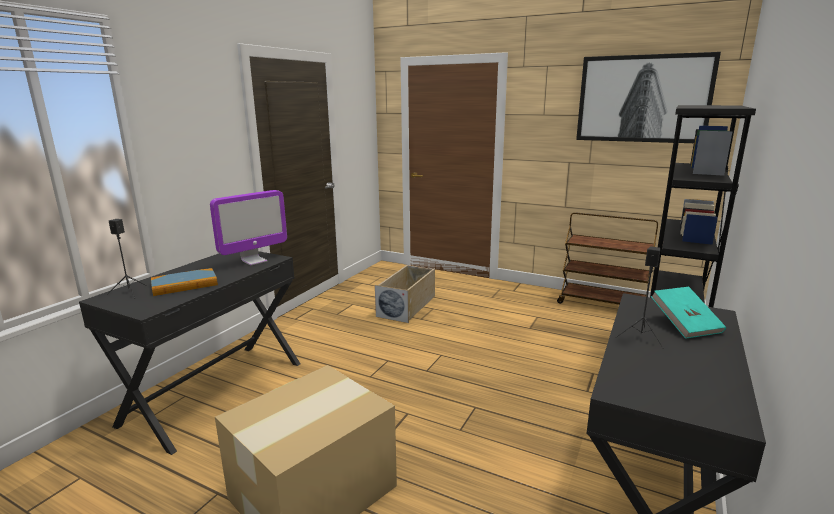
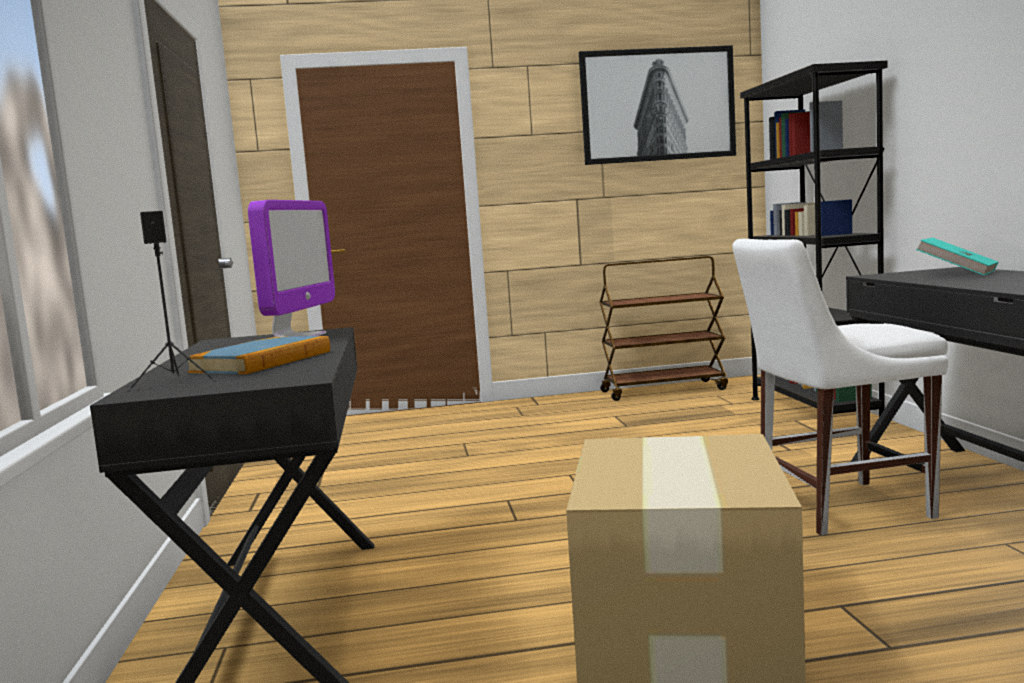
camera: 35 degrees left, 10 degrees down
(407, 306) = (419, 450): beige storage box -> none
(526, 453) = (835, 507): none -> white chair
(641, 337) = (954, 281): black speaker -> none

